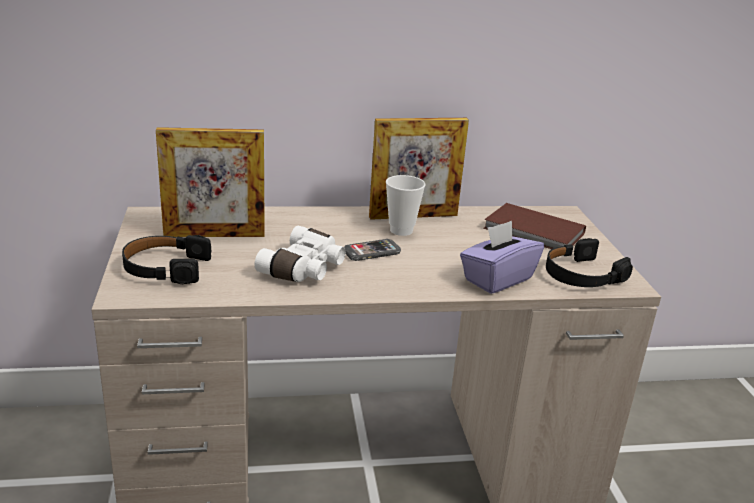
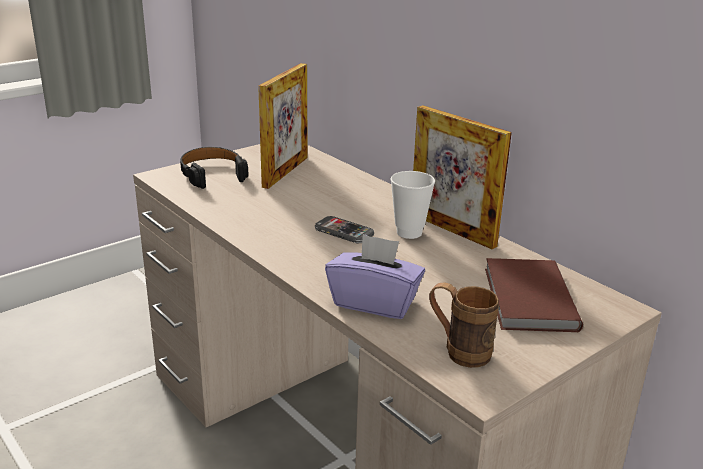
camera: 60 degrees right, 0 degrees up
(214, 235) = (285, 172): picture frame -> picture frame turned 120 degrees counterclockwise
(305, 269) = (274, 216): white binoculars -> none
(581, 275) = (458, 351): black headphones -> brown mug

